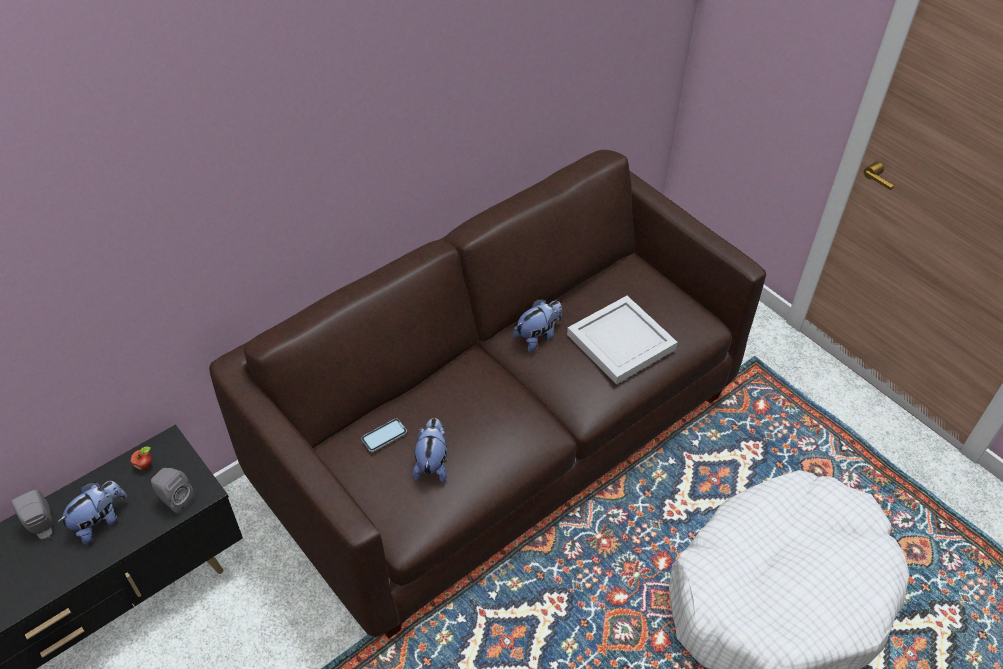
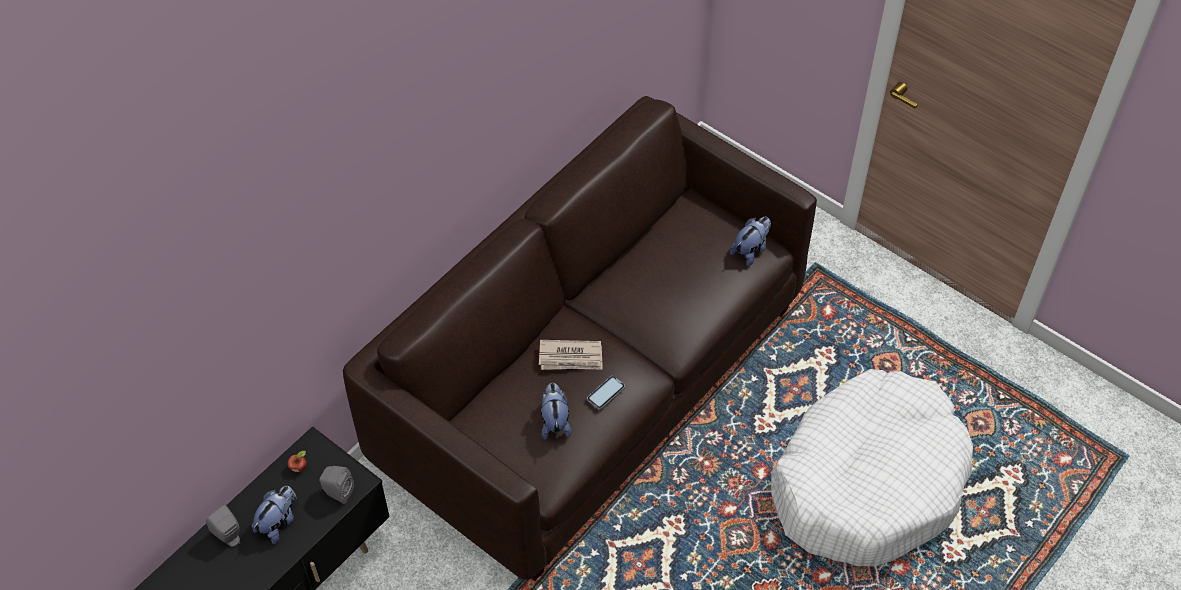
camera: 10 degrees left, 5 degrees up
(384, 436) = (506, 405): phone -> phone (606, 393)
(467, 397) = (571, 357): none -> newspaper
(538, 336) = (620, 288): plush toy -> plush toy (750, 250)
(621, 343) = (696, 283): white tray -> none

